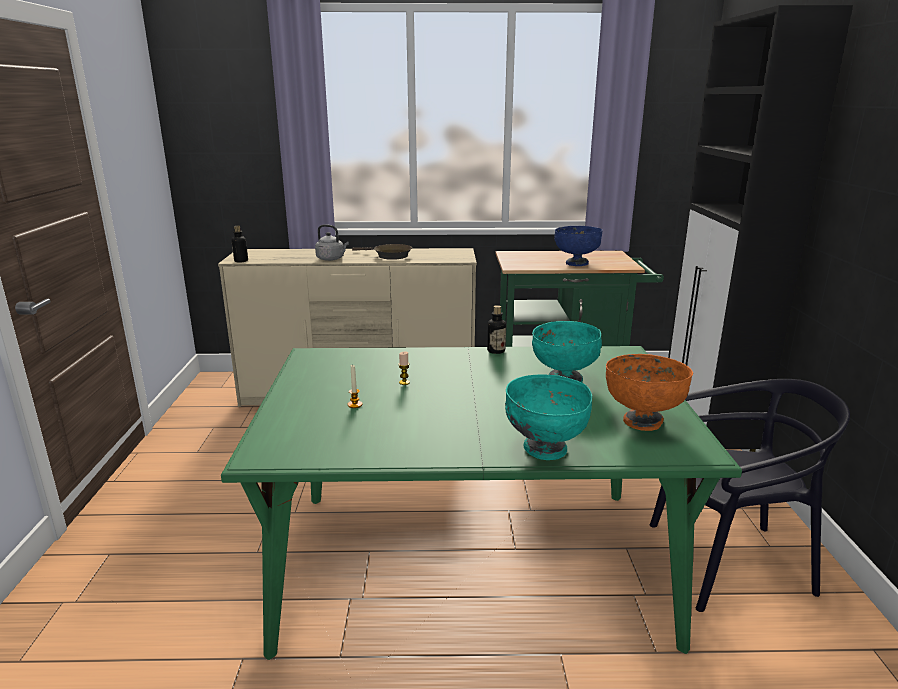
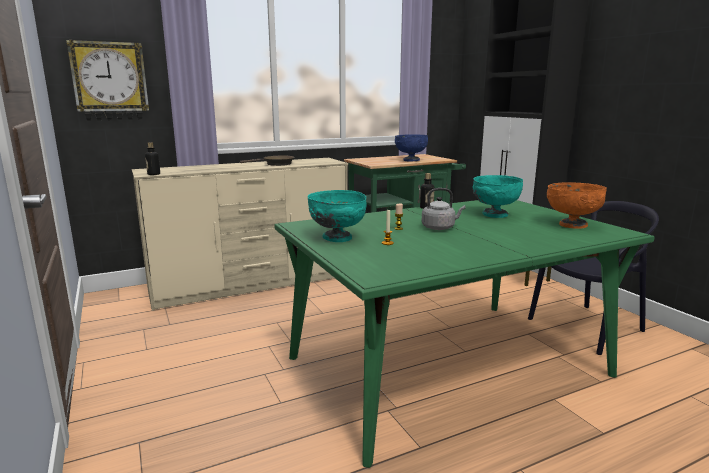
camera: 25 degrees left, 5 degrees down
(224, 150) = (110, 81): none -> wall clock
(331, 259) = (233, 168): grey kettle -> grey kettle (440, 228)
(544, 449) = (548, 244): turquoise bowl -> turquoise bowl (337, 238)

